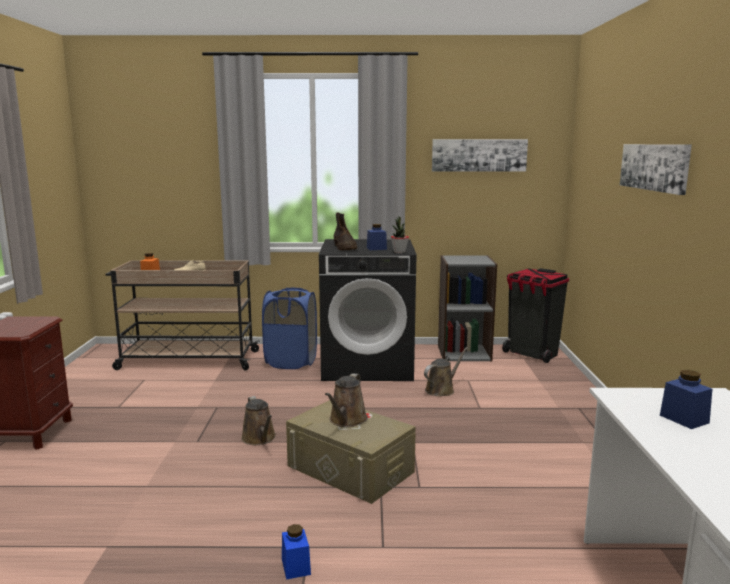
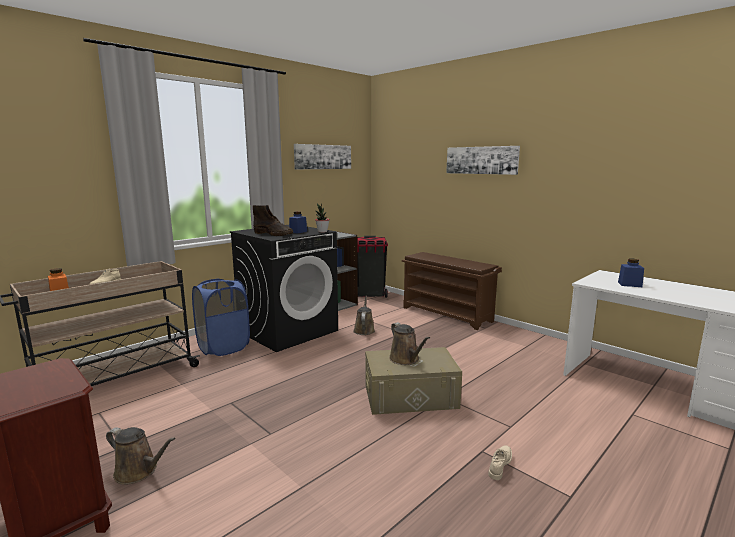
camera: 45 degrees left, 0 degrees up
(259, 439) = (315, 407): brown watering can -> brown watering can (139, 471)
(296, 567) = (500, 465): blue jar -> beige shoe
(587, 408) = (447, 314): none -> brown shoe rack

